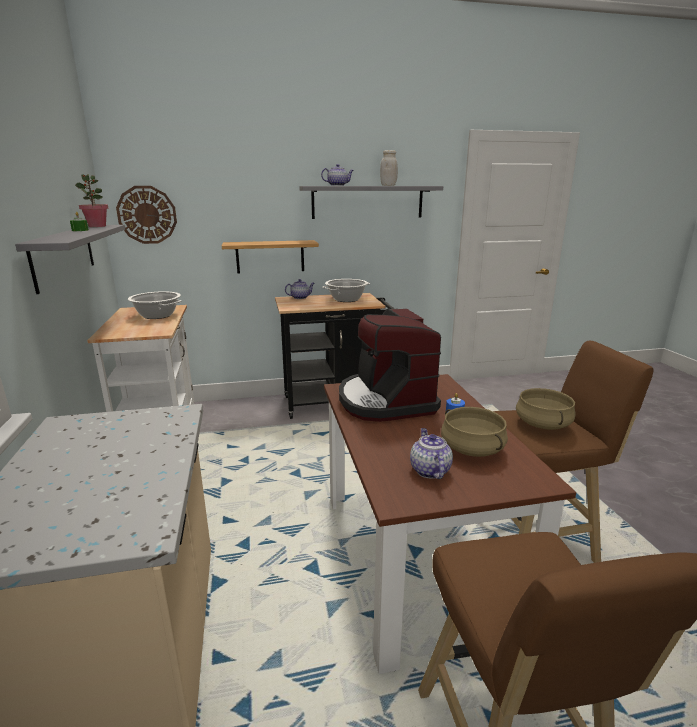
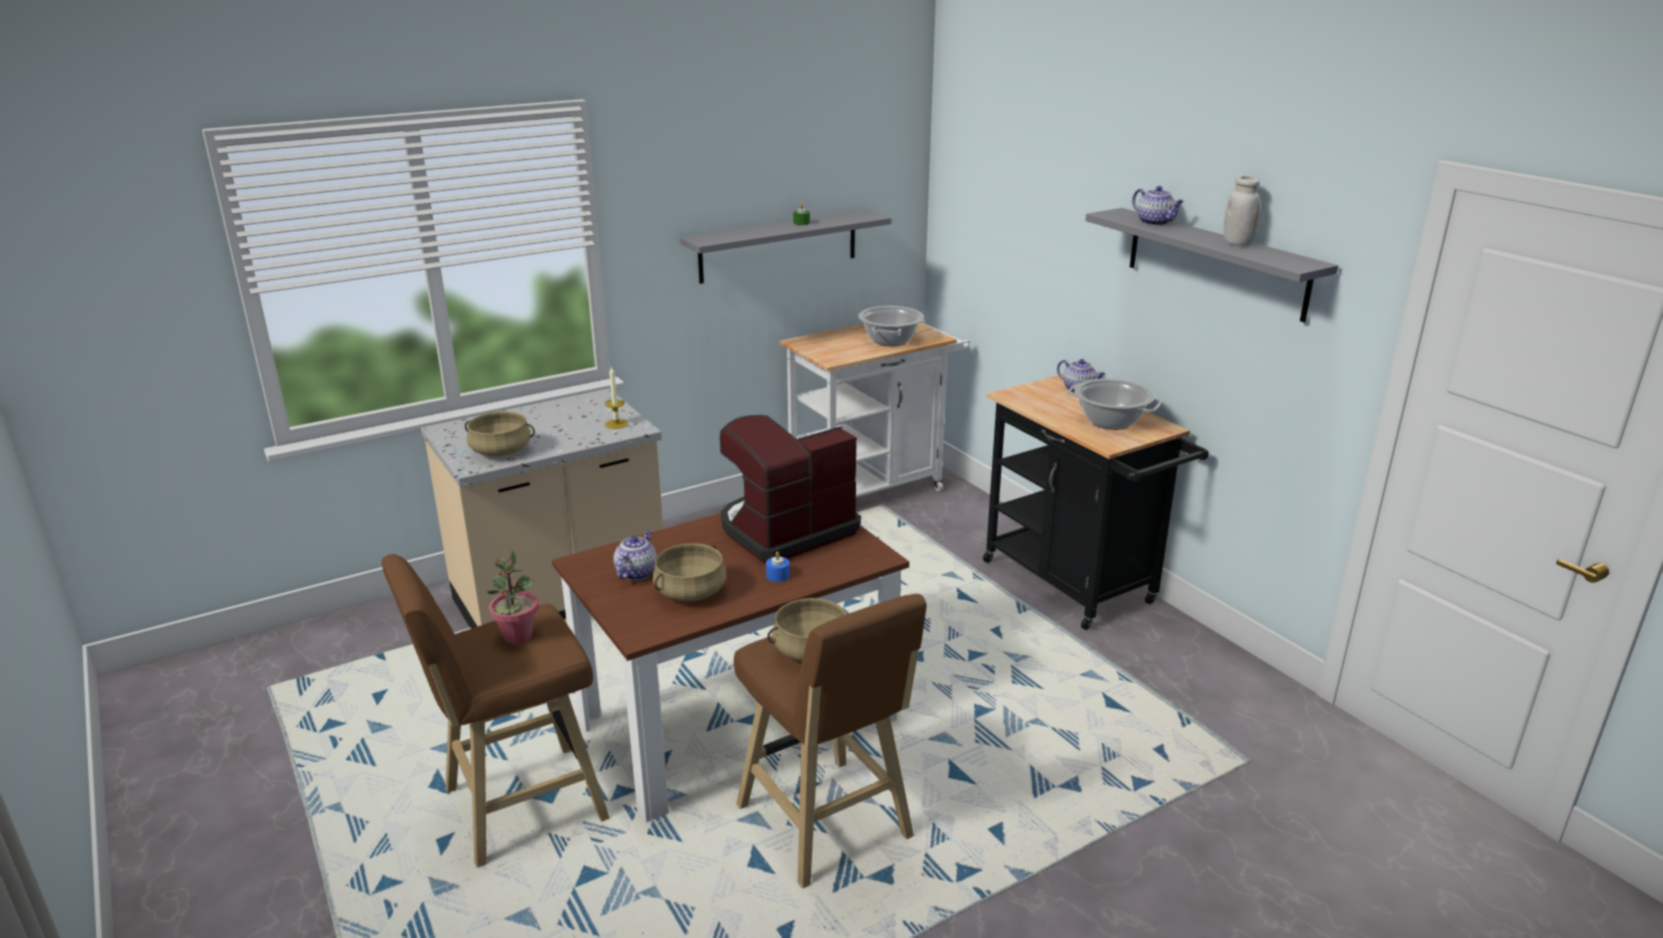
camera: 70 degrees right, 5 degrees up
(97, 226) = (850, 216): potted plant -> potted plant (517, 635)
(127, 503) = (501, 451): none -> beige cooking pot
(147, 215) = (961, 204): wall clock -> none
(154, 421) = (616, 424): none -> candle
(270, 256) = (1071, 308): shelf -> none
(429, 470) = (636, 572): teapot -> teapot turned 45 degrees counterclockwise

